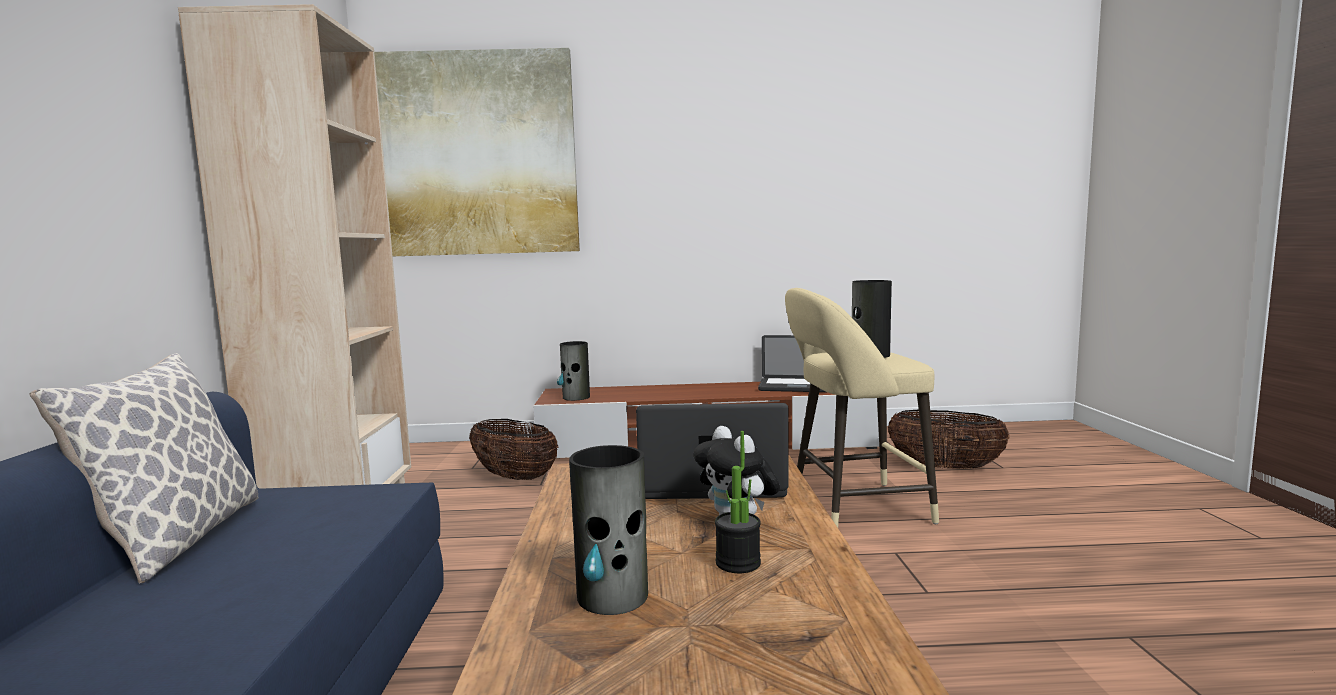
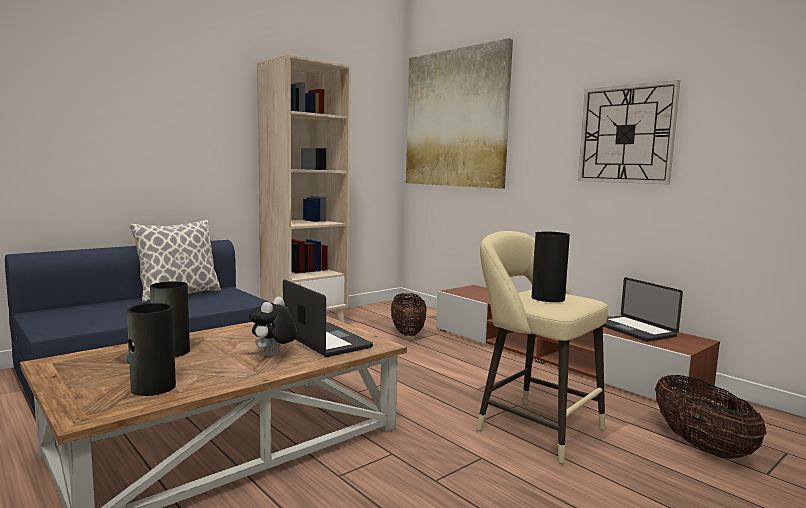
camera: 50 degrees right, 0 degrees up
(576, 397) = (470, 293): vase -> vase (152, 388)
(738, 563) = (224, 364): potted plant -> none
(741, 179) = (626, 134): none -> wall clock

